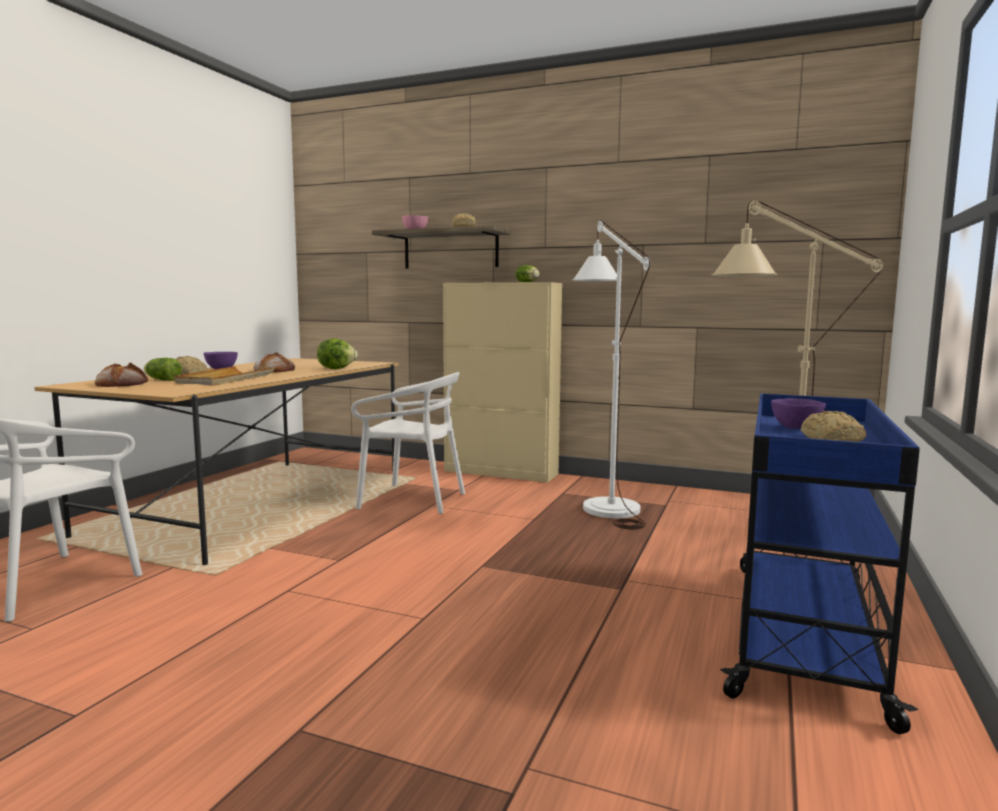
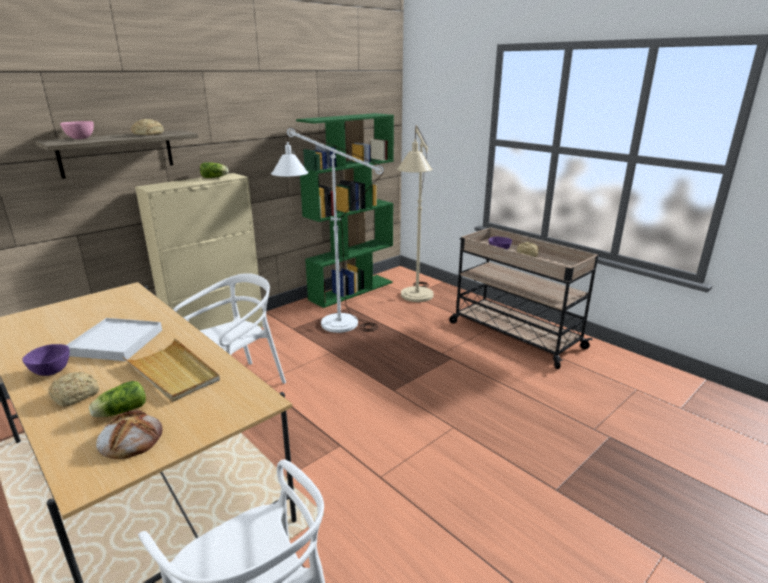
camera: 65 degrees left, 15 degrees up
(274, 370) = (116, 342): bread -> white tray
(336, 369) = (153, 312): lettuce -> none
(717, 497) = (351, 290): none -> green bookcase
(803, 632) = (513, 334): blue cart -> beige cart

